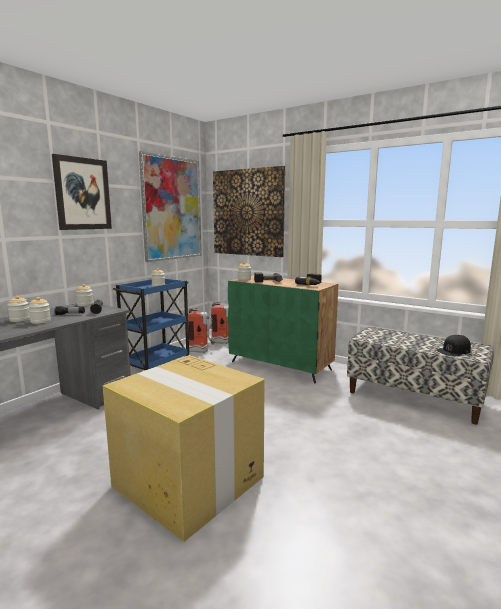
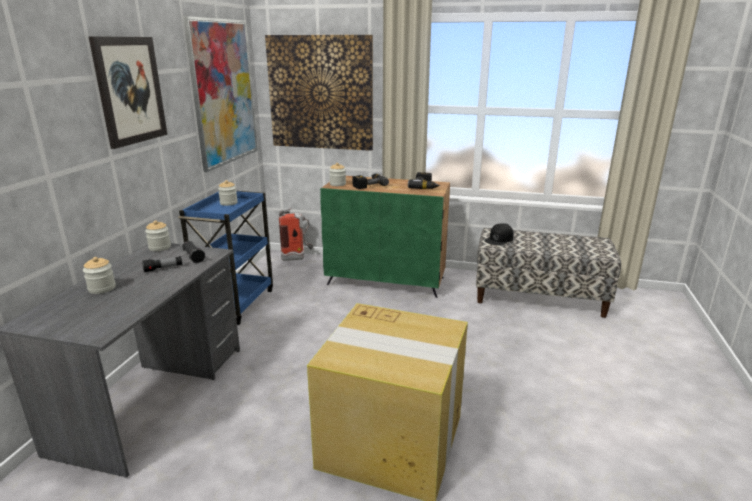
camera: 20 degrees left, 10 degrees up
(40, 321) = (138, 287): jar -> none
(202, 351) = (279, 275): fire extinguisher -> none
(453, 350) = (583, 249): black cap -> black cap (499, 239)

